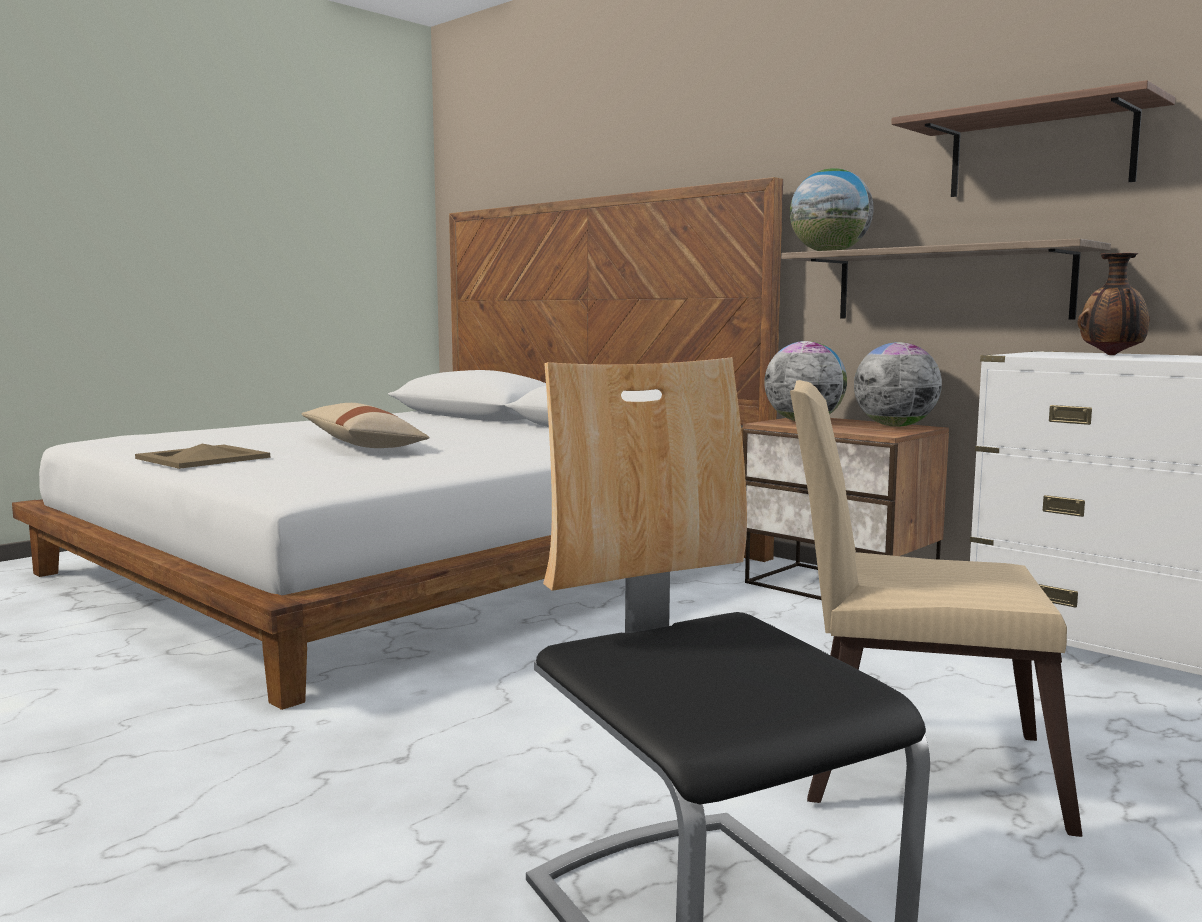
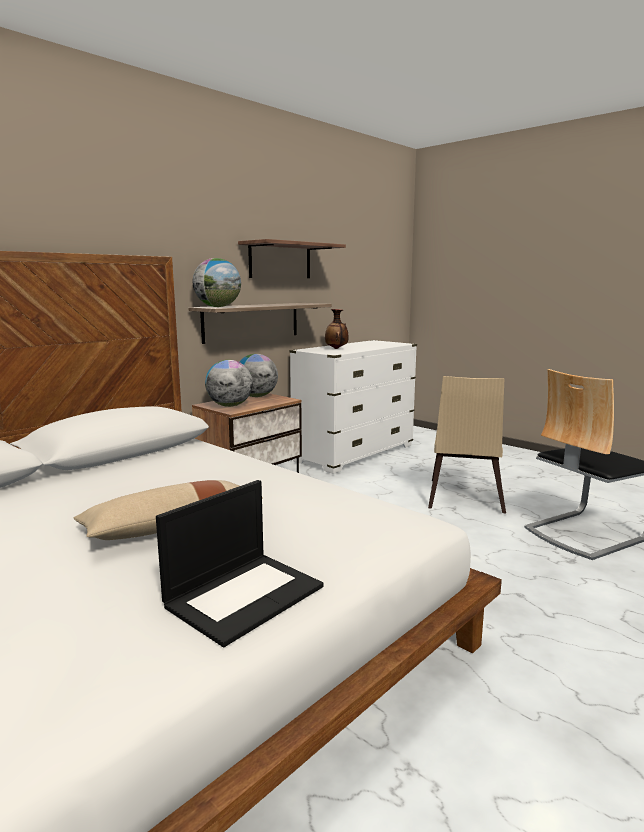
camera: 90 degrees left, 5 degrees up
(204, 458) = (245, 595): beige tray -> laptop

